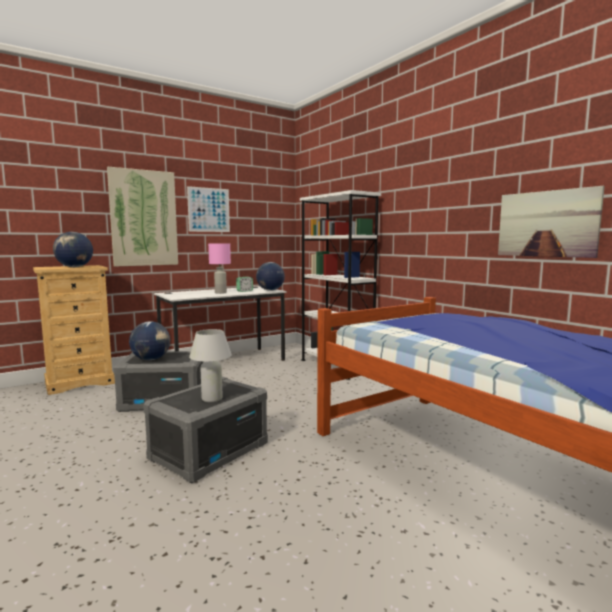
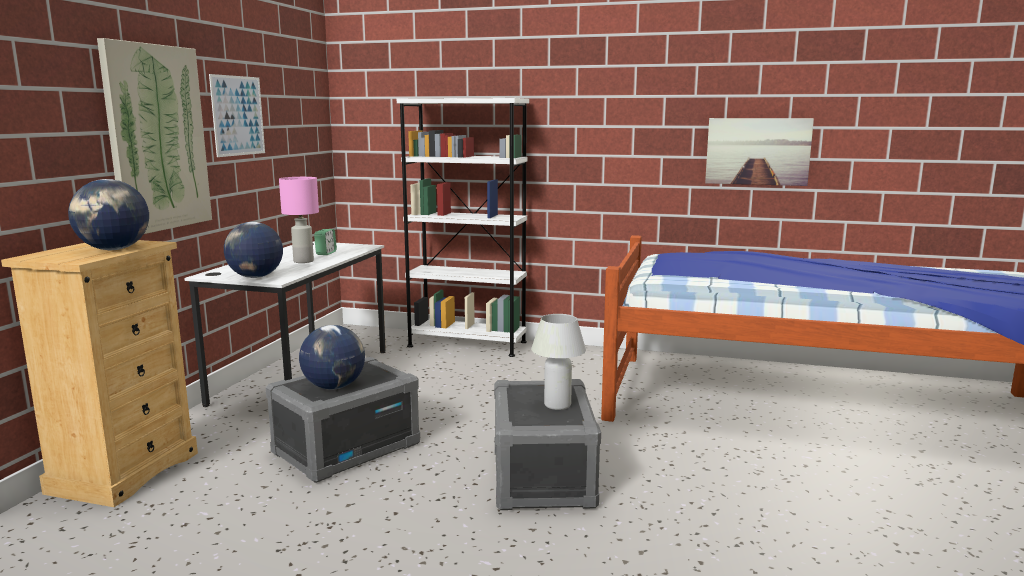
camera: 40 degrees left, 5 degrees up
(270, 290) = (357, 246): globe -> globe (255, 277)

